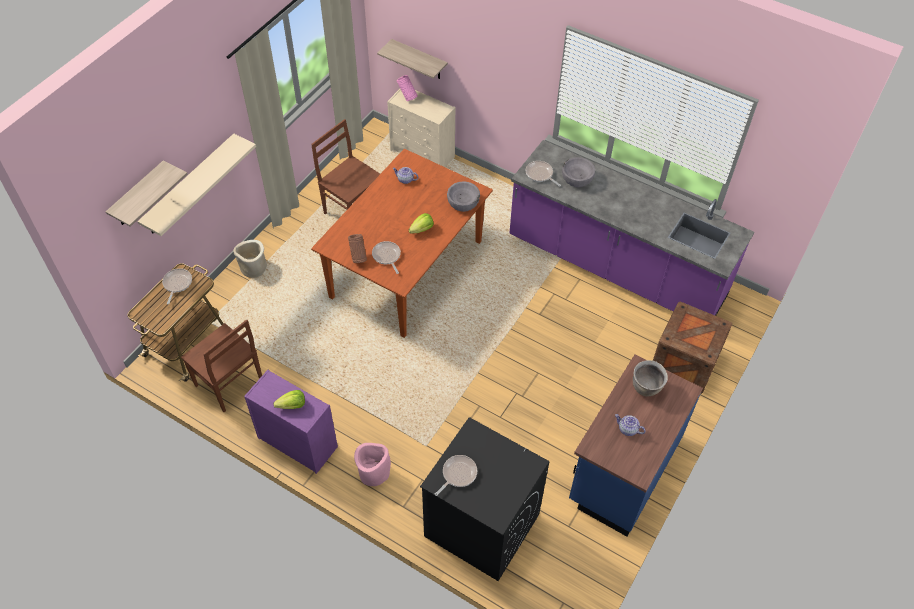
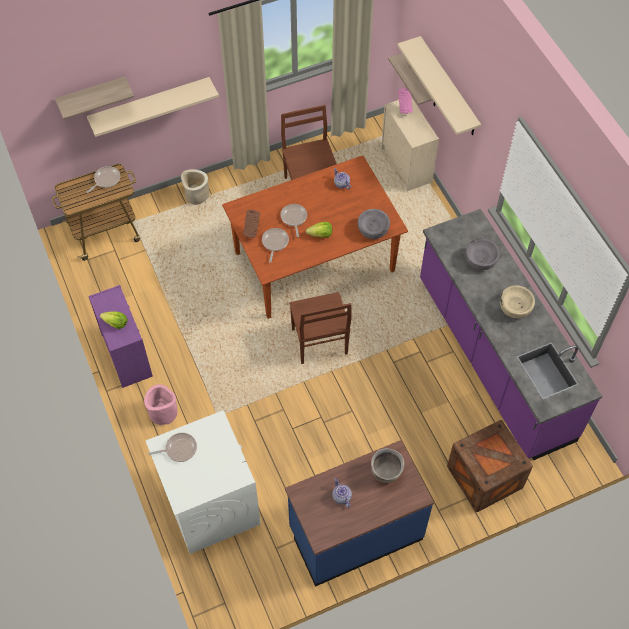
camera: 35 degrees right, 5 degrees up
(230, 384) = (112, 281): brown chair -> brown chair (319, 343)
(456, 49) = (448, 87): none -> beige shelf
(481, 525) = (210, 503): black washing machine -> white washing machine
(540, 174) = (451, 239): frying pan -> frying pan (294, 218)
(634, 201) = (515, 307): none -> beige bowl

